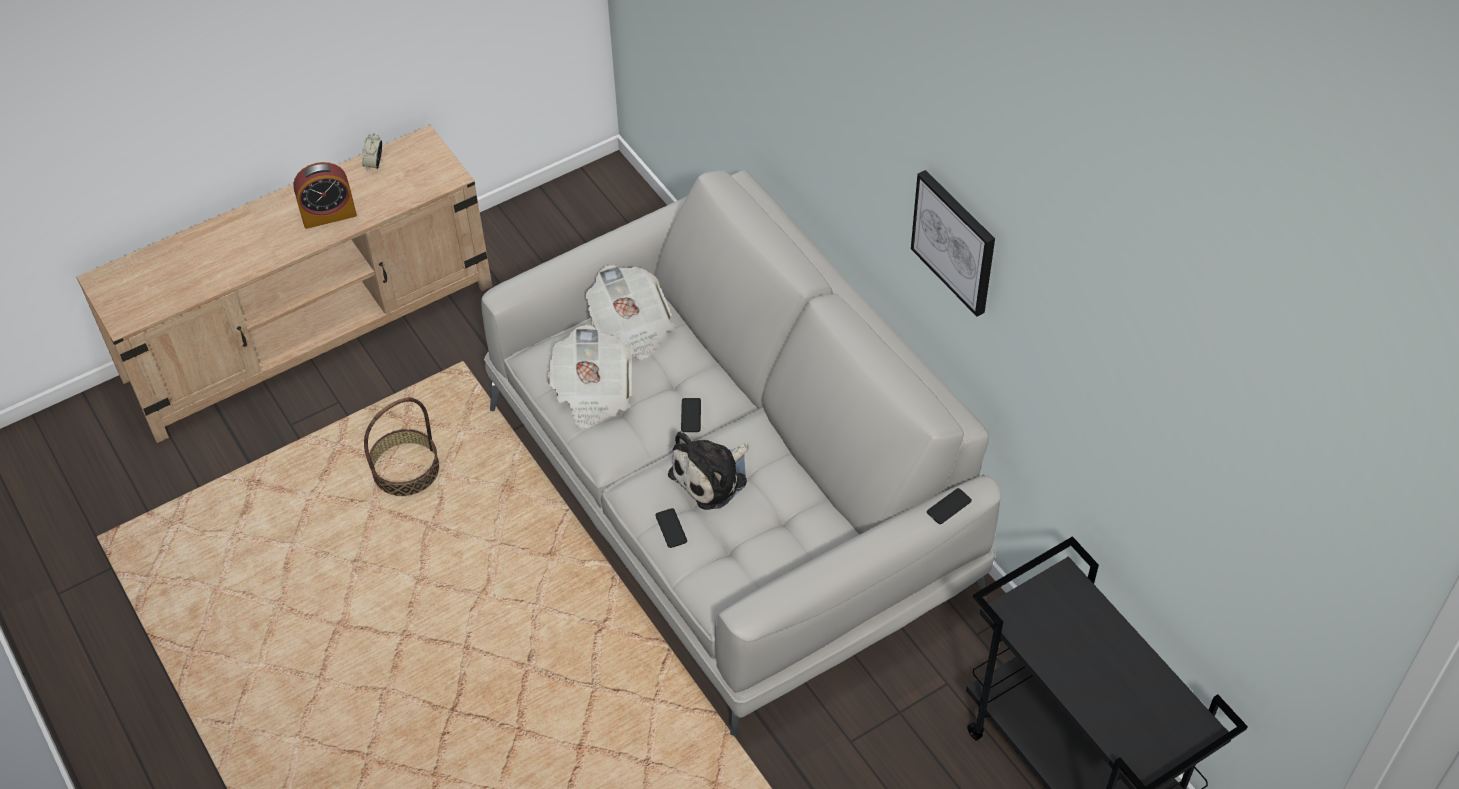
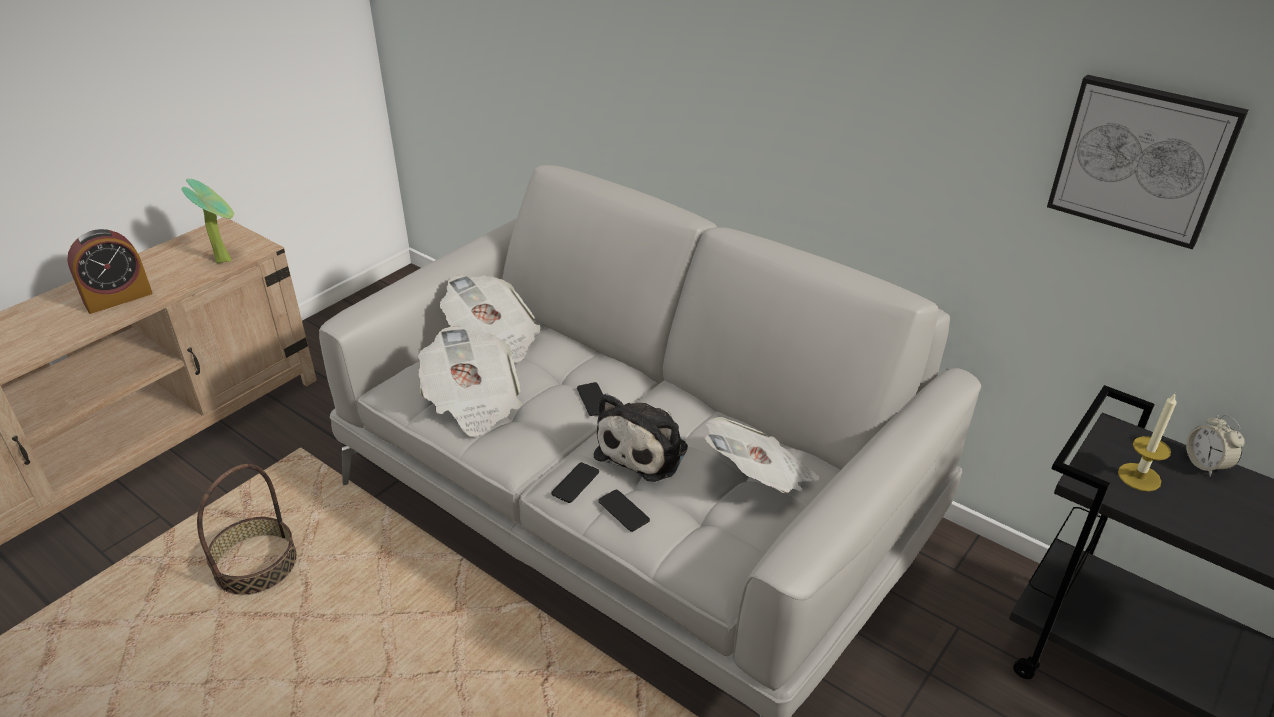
camera: 20 degrees left, 15 degrees down
(374, 164) = (167, 252): alarm clock -> alarm clock (1205, 465)
(422, 185) = (226, 259): none -> potted plant
(788, 529) = (760, 478): none -> newspaper
(949, 506) = (940, 399): phone -> phone (575, 483)
(955, 241) = (888, 81): picture -> picture (1141, 159)
(1048, 620) = (1139, 477): none -> candle

